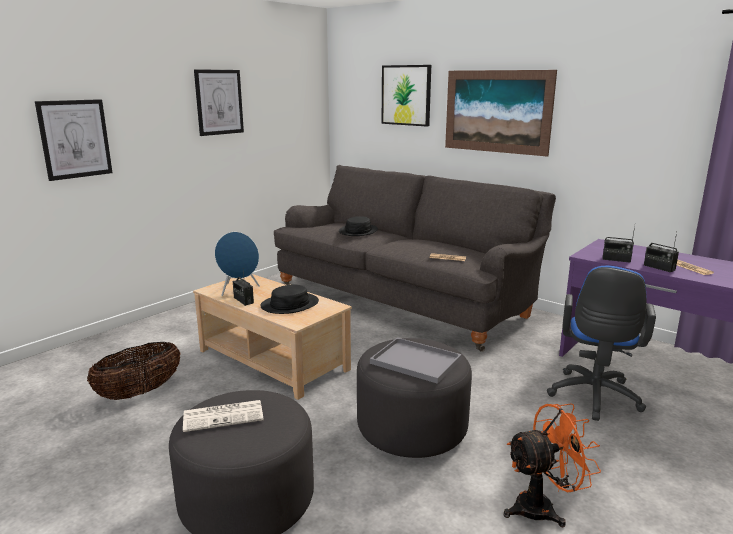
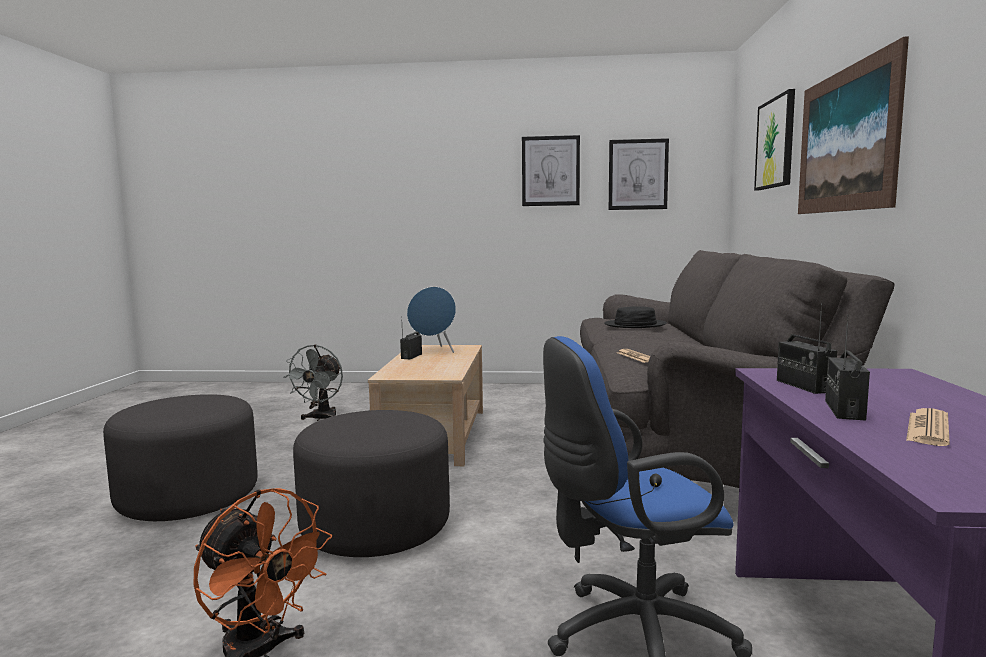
camera: 55 degrees right, 10 degrees down
(75, 139) = (394, 201): picture -> picture (638, 174)
(139, 392) = (320, 419): basket -> grey fan
(224, 416) = (182, 401): newspaper -> none
(289, 304) = (426, 366): black hat -> none
(414, 361) = (360, 426): grey tray -> none

